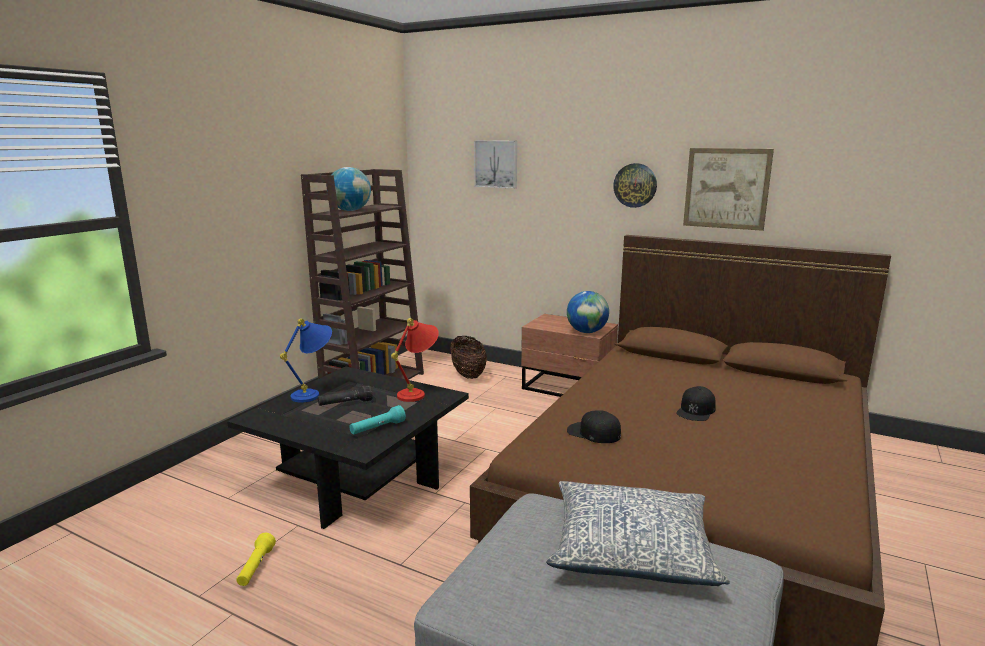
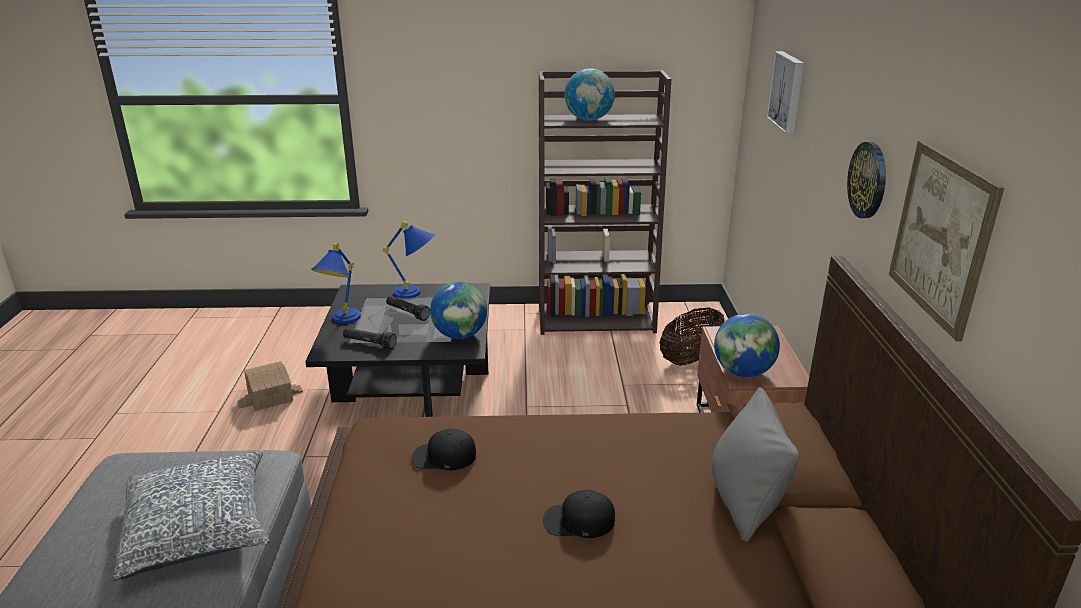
camera: 60 degrees right, 10 degrees up
(256, 567) = (270, 396): yellow flashlight -> toy house
(311, 433) = (341, 321): none -> blue table lamp
(377, 428) = (369, 344): turquoise flashlight -> black flashlight
(418, 393) = (460, 335): red table lamp -> globe
(593, 433) = (443, 456): black cap -> black cap turned 90 degrees counterclockwise
(701, 370) = (744, 502): none -> grey pillow

